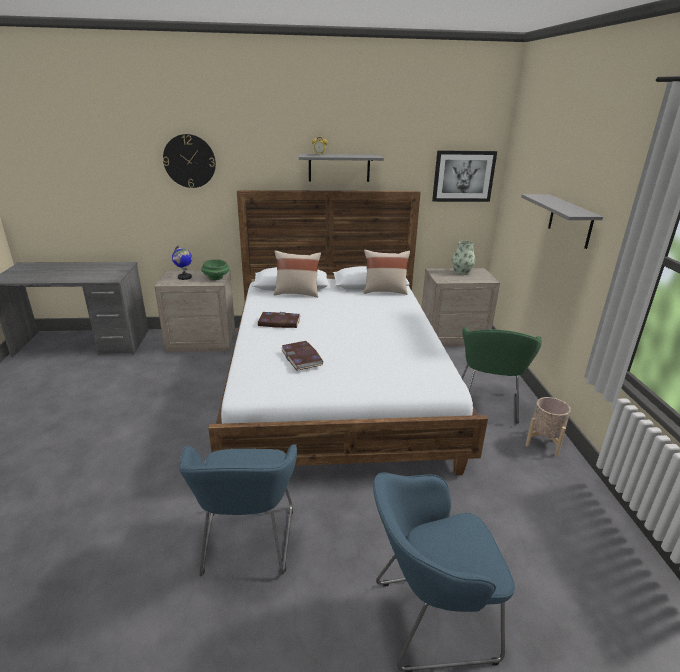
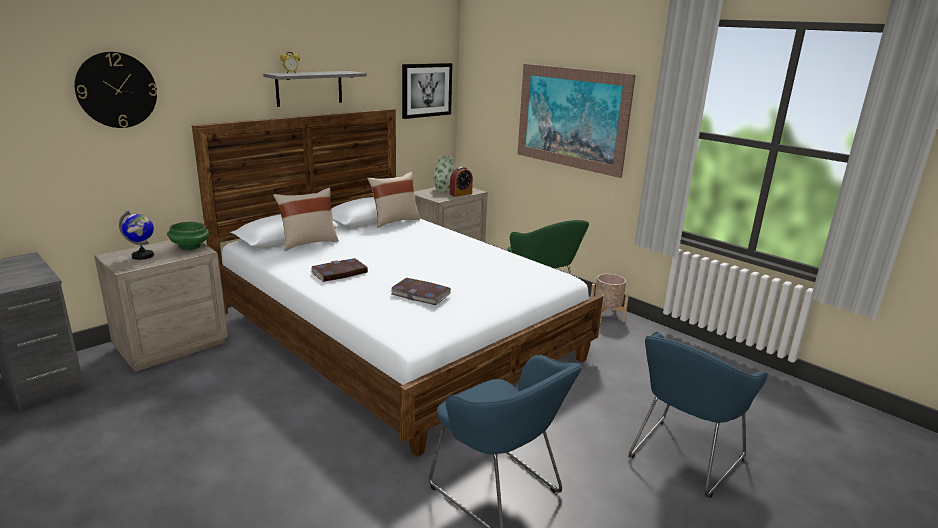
camera: 40 degrees left, 5 degrees down
(470, 279) = (460, 194): none -> alarm clock
(570, 221) = (571, 118): grey shelf -> picture

